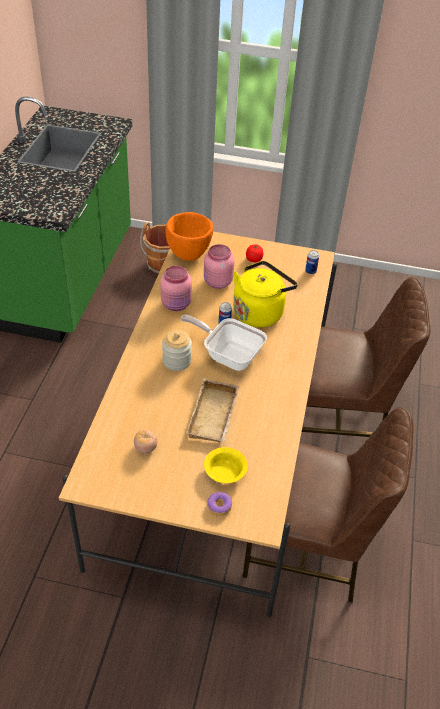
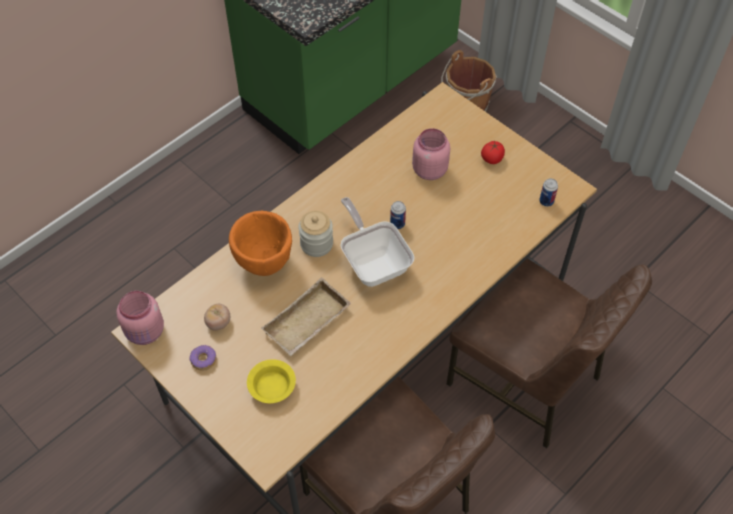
camera: 35 degrees right, 10 degrees up
(177, 304) = (365, 178): pink jar -> pink jar (146, 332)
(189, 255) = (423, 124): orange bowl -> orange bowl (265, 264)
(219, 506) = (240, 419): donut -> donut (203, 360)
(259, 312) = (447, 227): yellow kettle -> none

